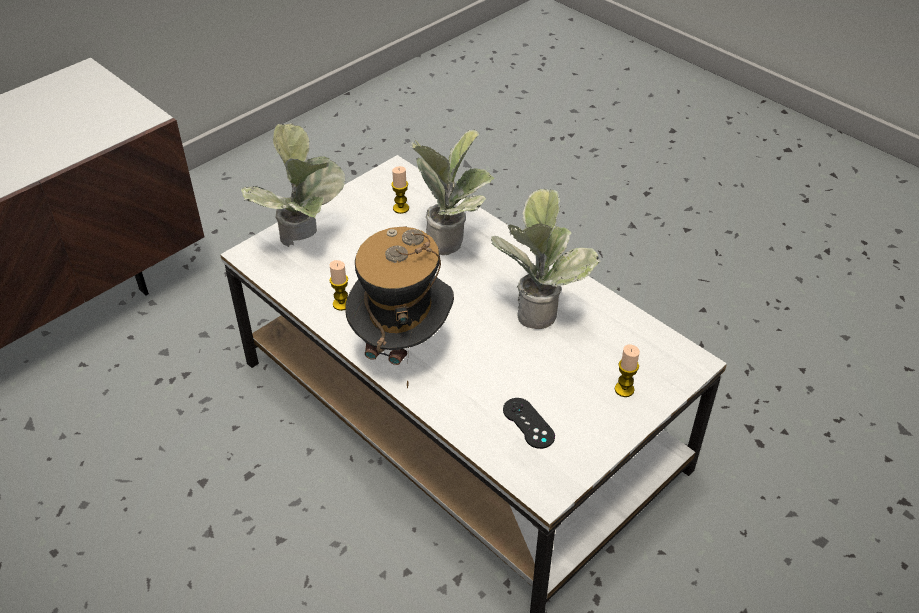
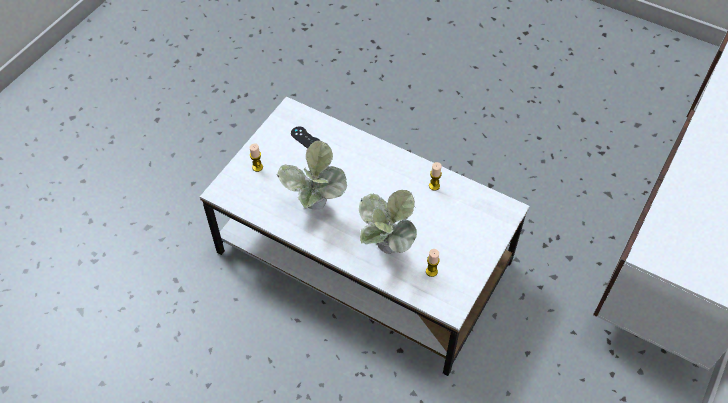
camera: 165 degrees right, 10 degrees up
(304, 242) = (481, 226): potted plant -> none
(402, 347) = (387, 166): hat -> none

